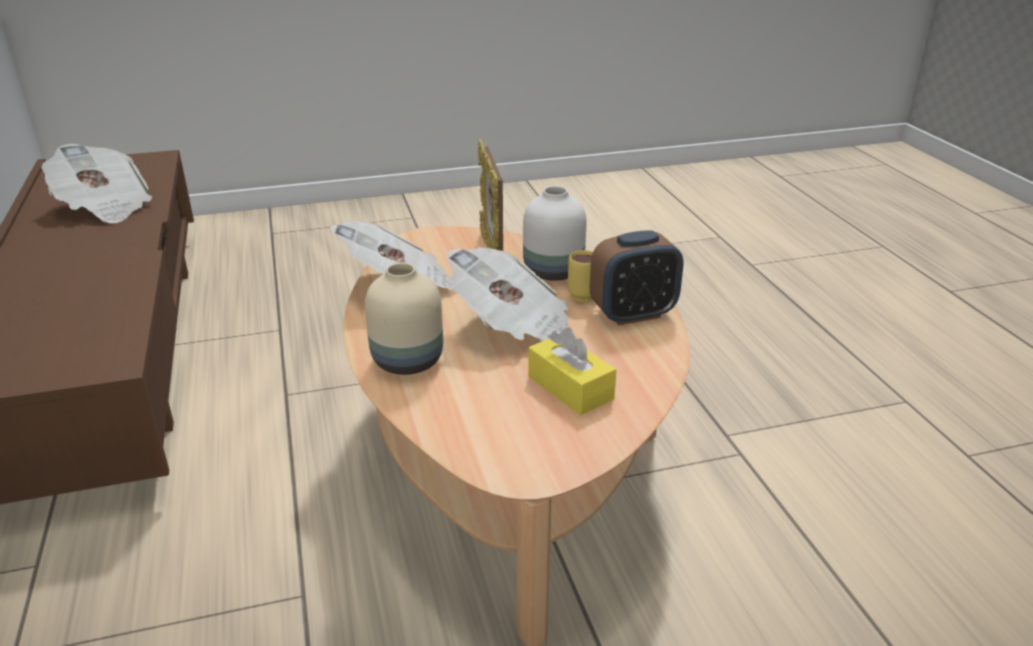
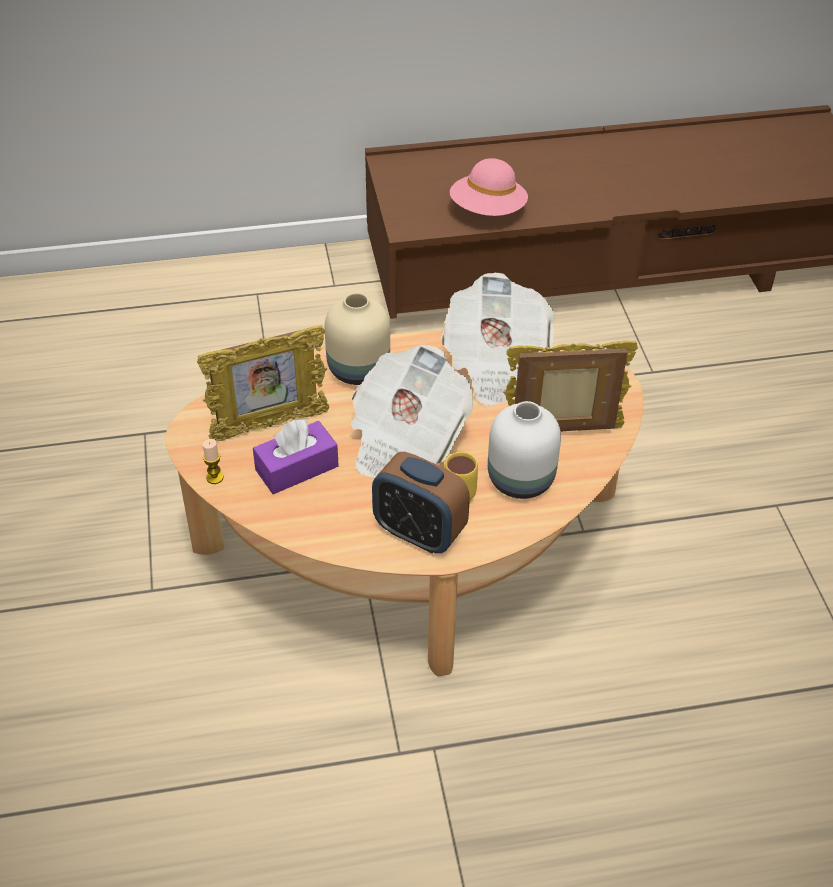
camera: 95 degrees right, 15 degrees up
(104, 207) = (710, 169): newspaper -> none
(109, 314) = (488, 211): none -> pink hat
(507, 413) = (269, 425): none -> picture frame
(570, 388) = (297, 468): yellow tissue box -> purple tissue box
(601, 444) = (215, 478): none -> candle
(633, 314) = (419, 533): alarm clock -> alarm clock turned 45 degrees counterclockwise

